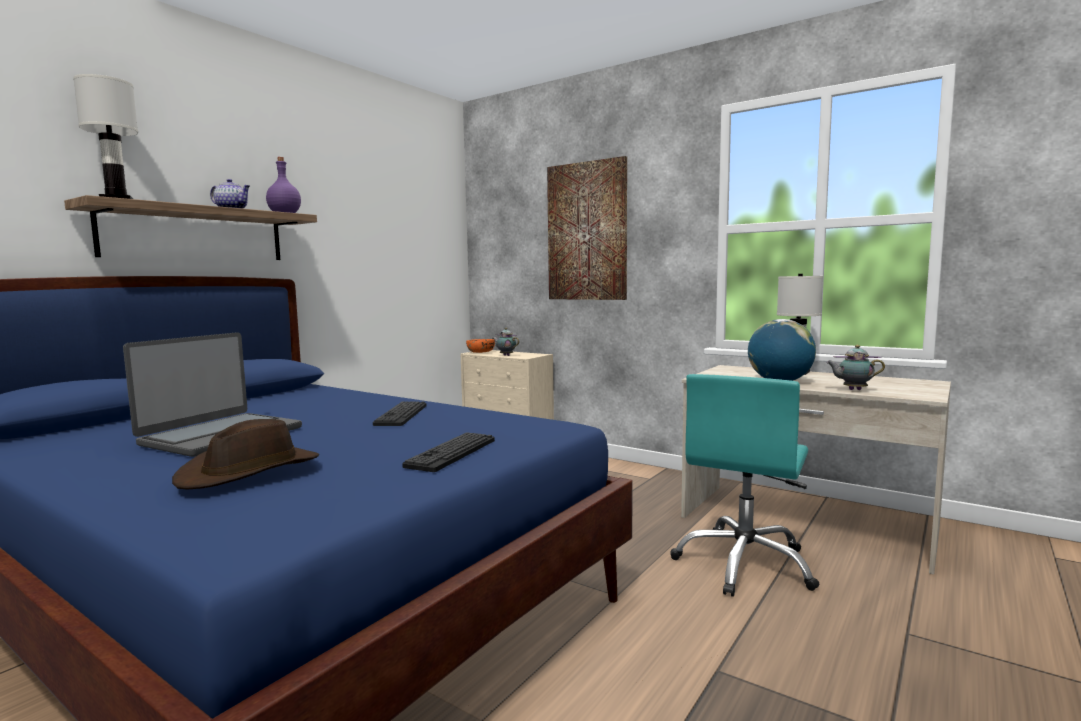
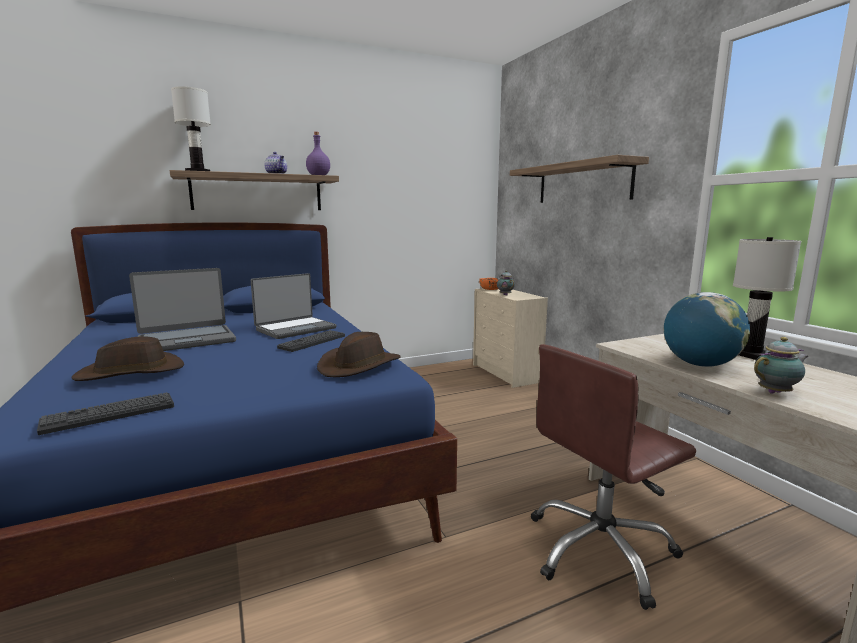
camera: 30 degrees right, 5 degrees up
(345, 407) = (295, 329): none -> laptop
(451, 453) = (263, 385): keyboard -> keyboard (110, 414)
(512, 424) = (359, 366): none -> brown hat
(587, 231) = (582, 183): picture -> shelf
(745, 564) = (600, 550): turquoise office chair -> brown office chair
(853, 389) = (776, 392): teapot -> teapot turned 120 degrees clockwise

